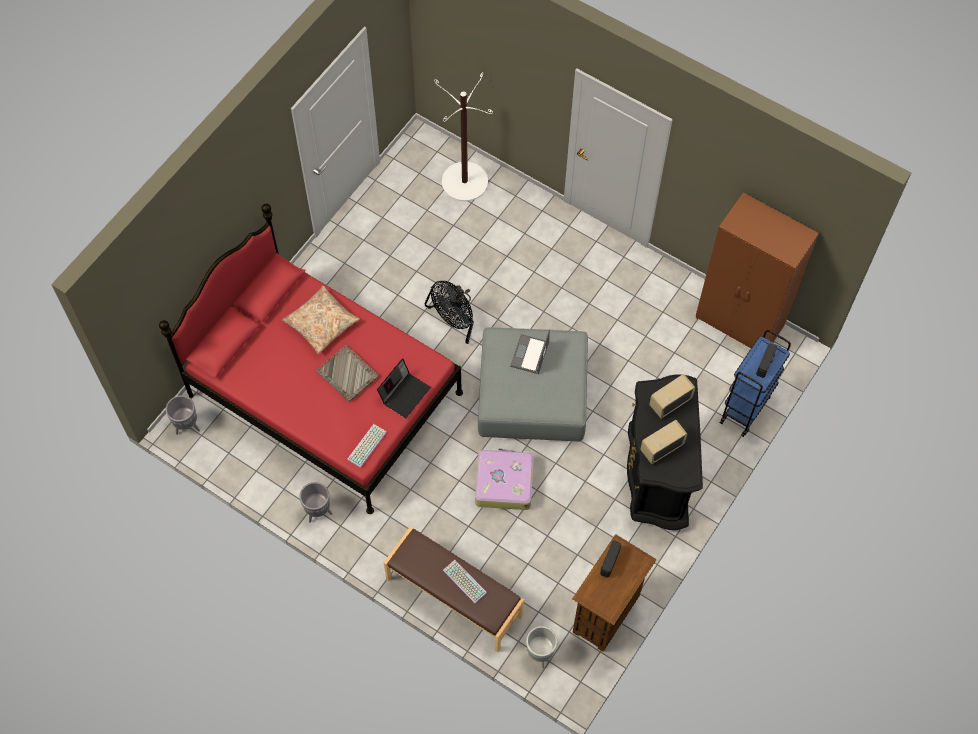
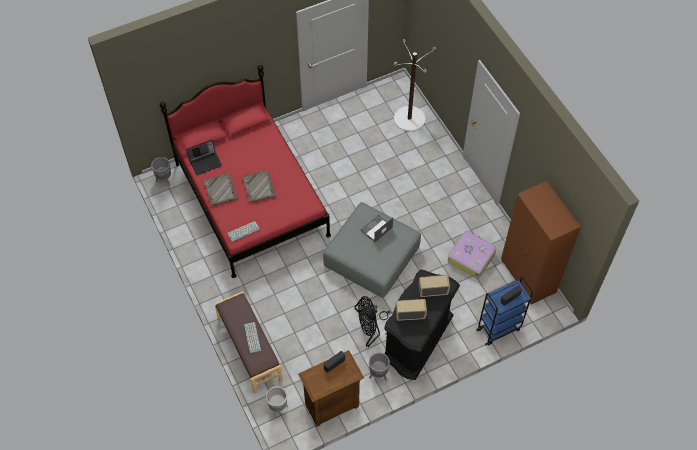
camera: 30 degrees right, 5 degrees down
(298, 404) = (220, 190): none -> grey tray
(318, 511) = (205, 262): grey planter -> grey planter (378, 374)
(321, 323) = (263, 152): beige pillow -> none
(404, 393) = (284, 213): laptop -> laptop (205, 162)
(455, 317) = (354, 191): black fan -> black fan (370, 325)
(503, 483) = (321, 299): suitcase -> suitcase (471, 257)

